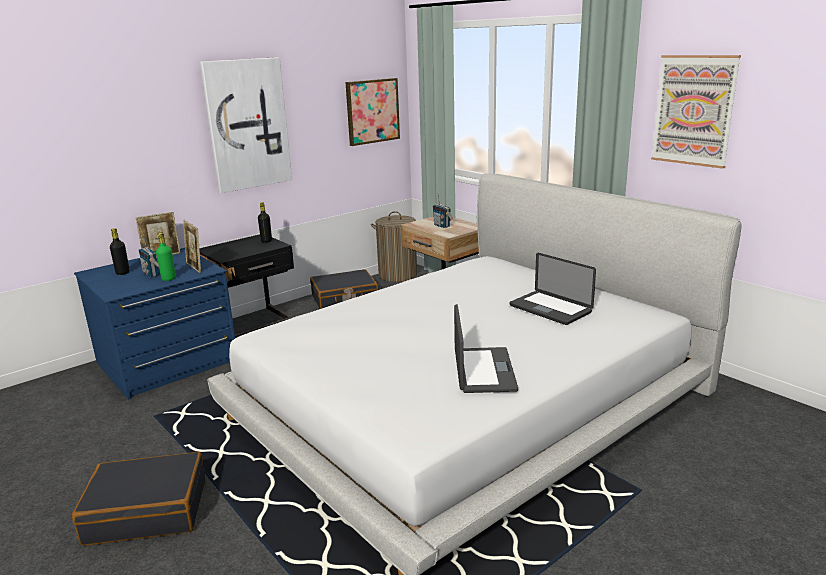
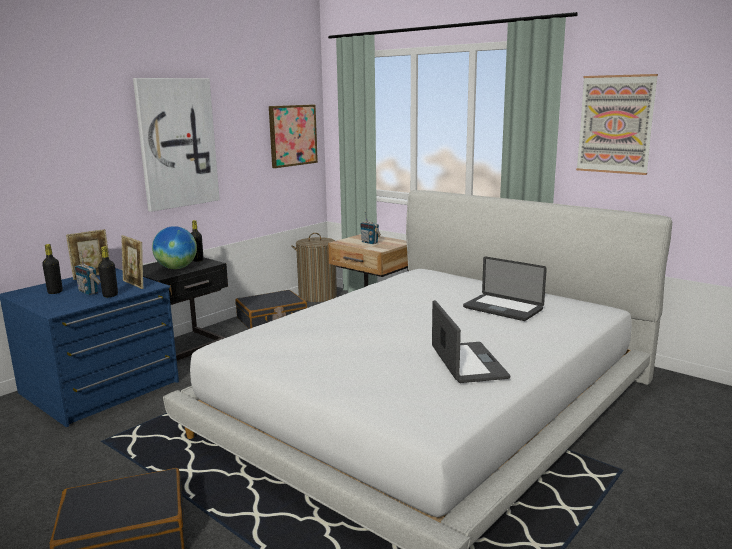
camera: 10 degrees left, 5 degrees down
(169, 279) = (110, 295): green bottle -> black bottle
(243, 249) = (176, 268): none -> globe

